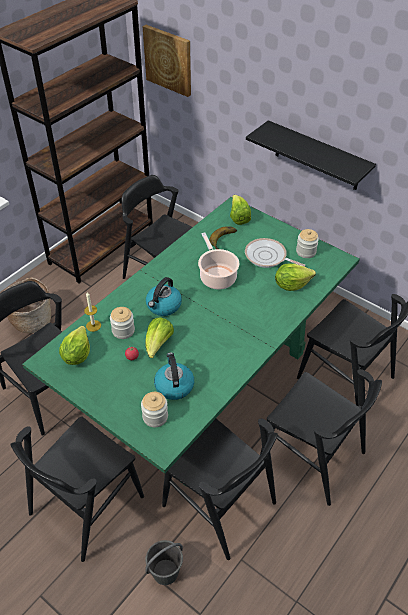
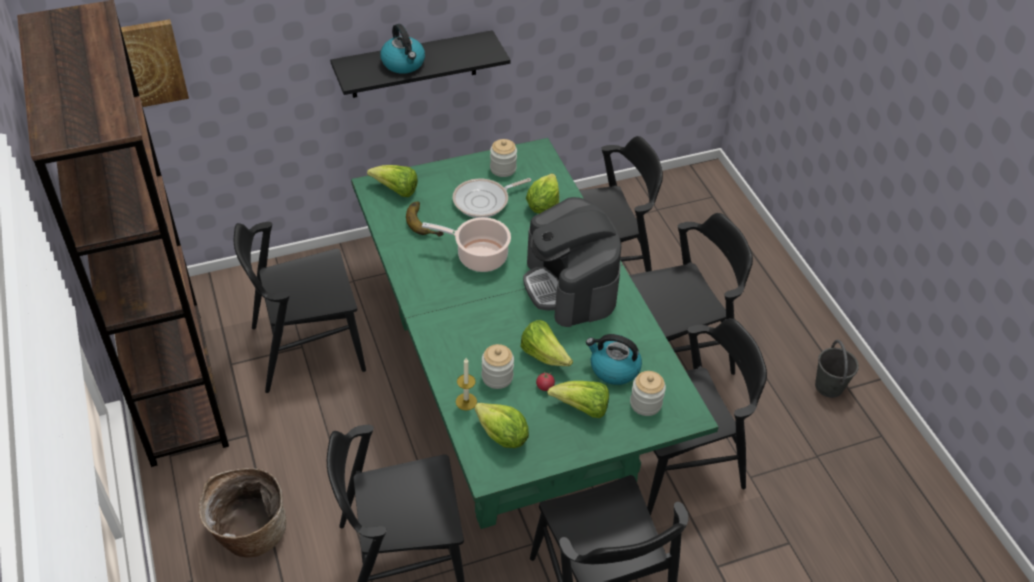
camera: 60 degrees left, 0 degrees up
(126, 384) = (582, 408): none -> lettuce
(163, 306) = (487, 323): kettle -> kettle (403, 64)
(165, 572) = (727, 551): grey bucket -> grey bucket (829, 387)
(230, 331) = (570, 286): none -> coffee machine

